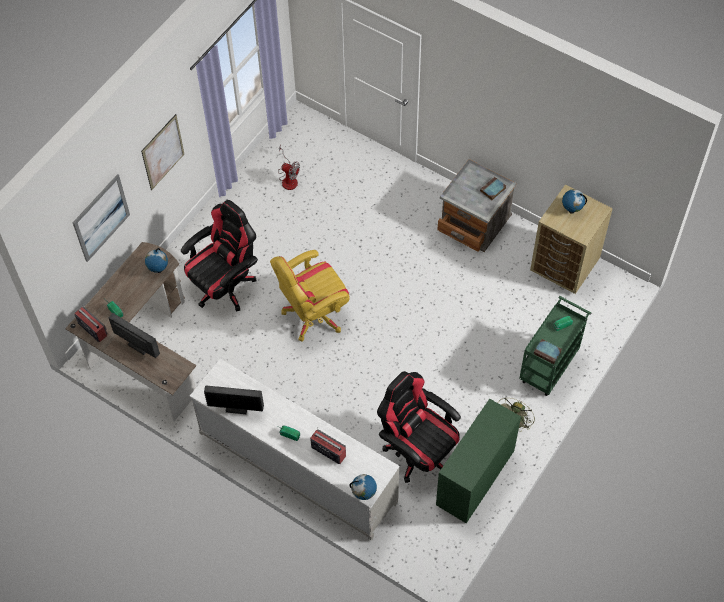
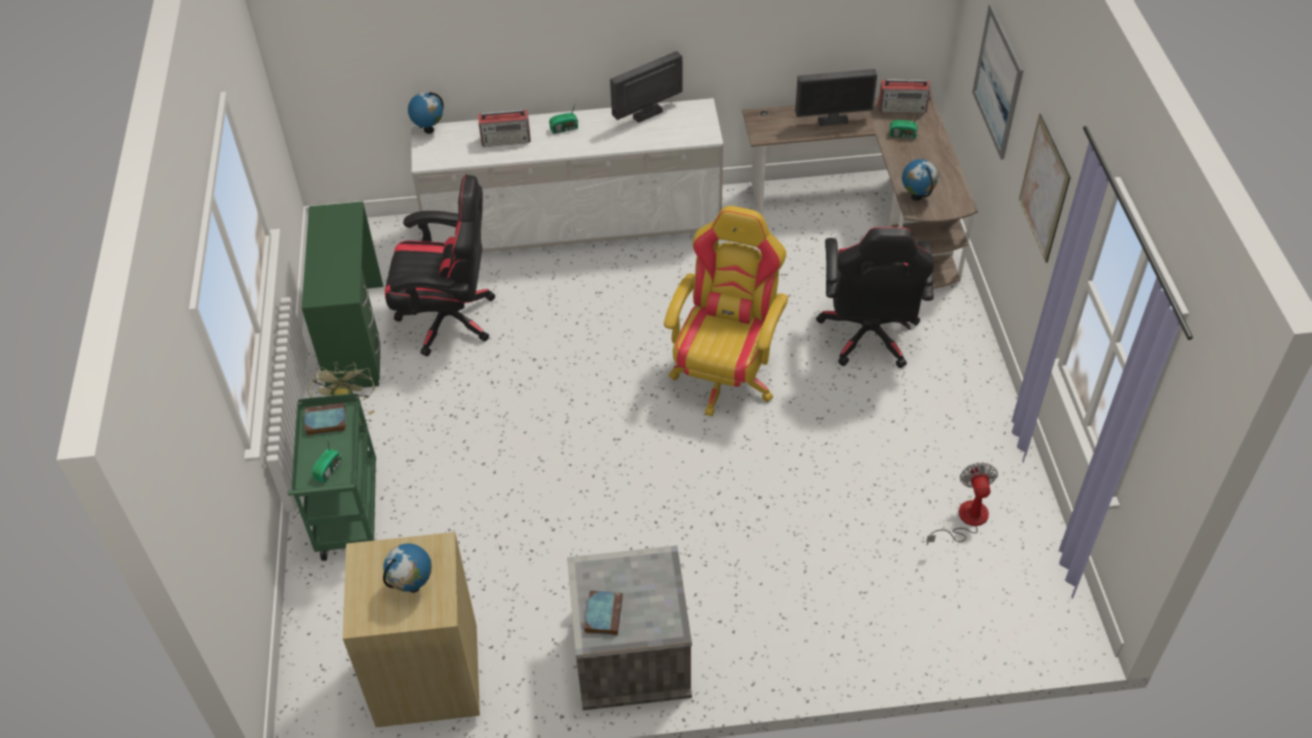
camera: 140 degrees right, 10 degrees down
(288, 178) = (965, 520): fan -> fan turned 105 degrees clockwise

